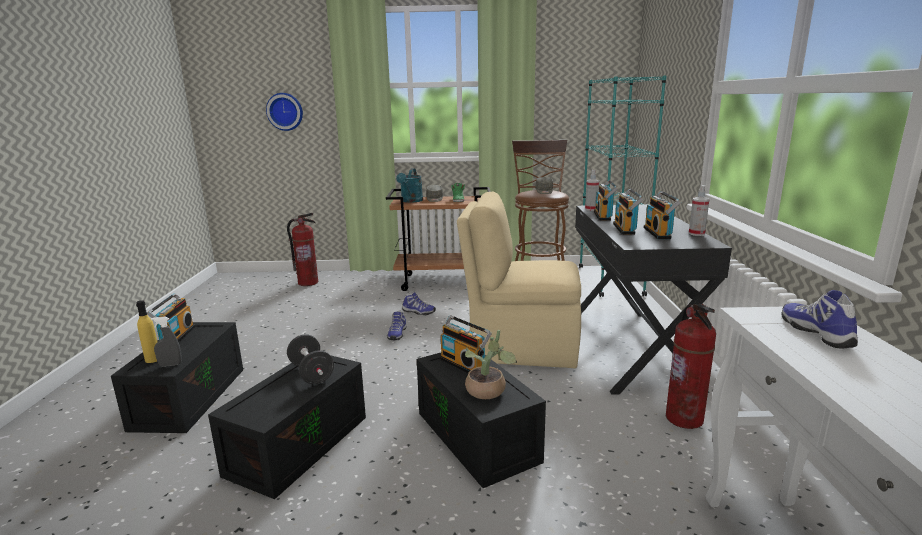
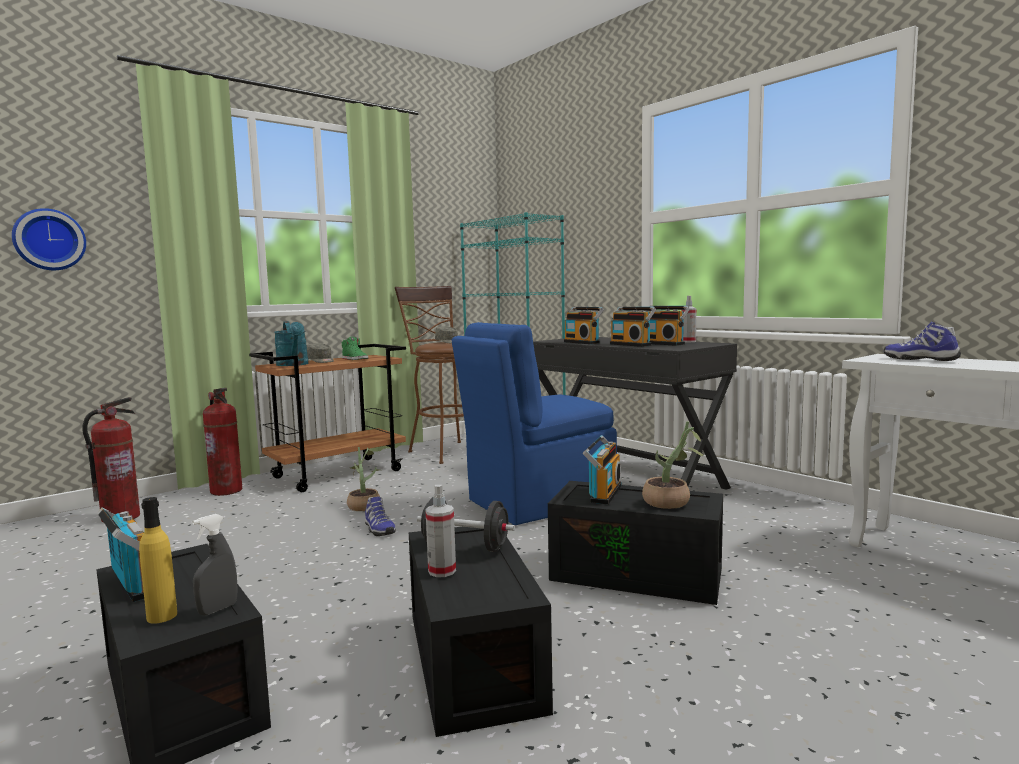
camera: 40 degrees left, 10 degrees down
(418, 312) = (364, 505): shoe -> potted plant
(464, 364) = (603, 493): radio -> radio turned 75 degrees counterclockwise
(521, 347) = (537, 502): beige chair -> blue chair
(591, 209) = (554, 341): spray bottle -> spray bottle (442, 571)
(684, 418) = (747, 507): fire extinguisher -> fire extinguisher (226, 491)

